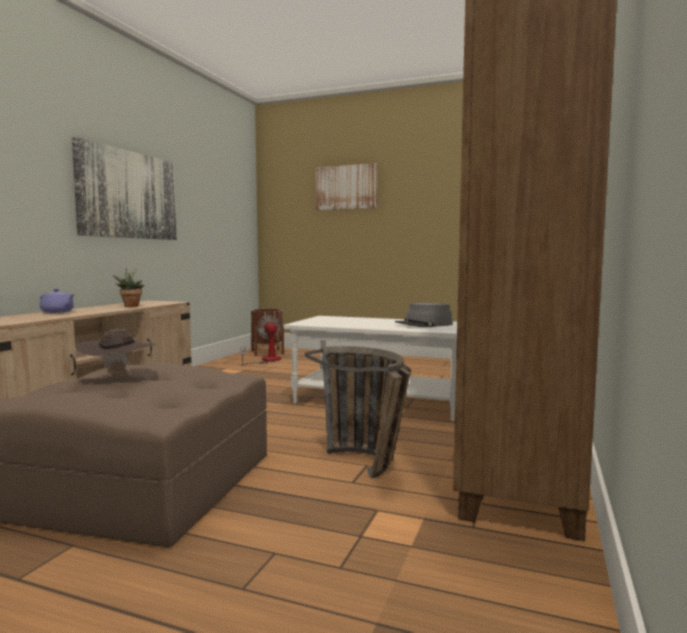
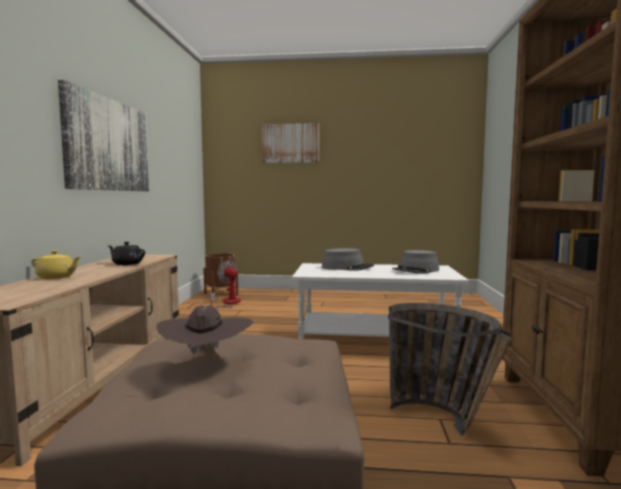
camera: 15 degrees left, 0 degrees up
(58, 312) = (57, 277): purple teapot -> yellow teapot
(131, 306) = (127, 264): potted plant -> black teapot
(356, 320) = (347, 267): none -> grey hat

